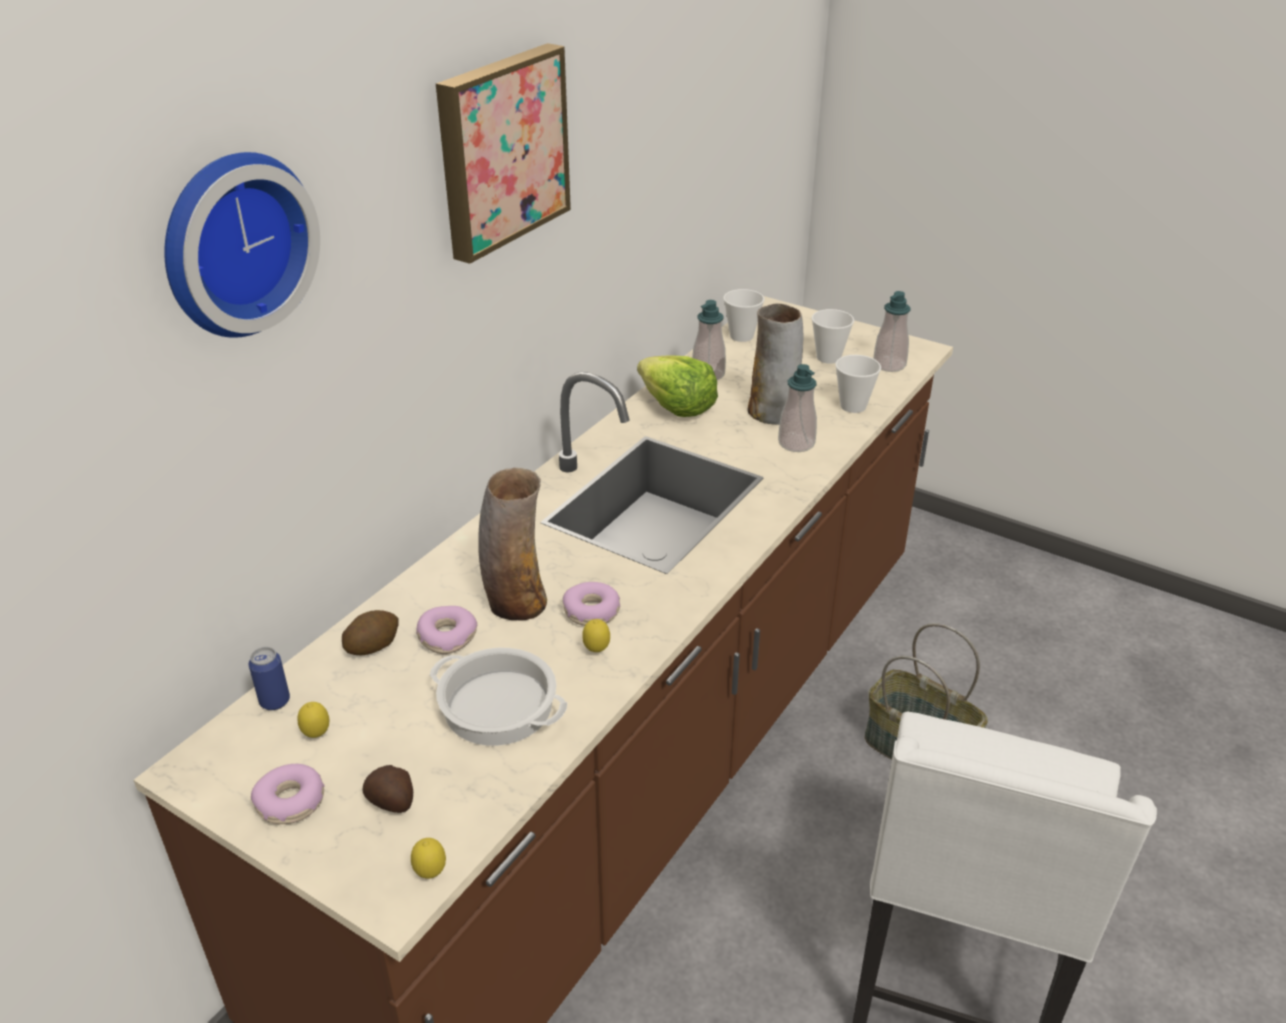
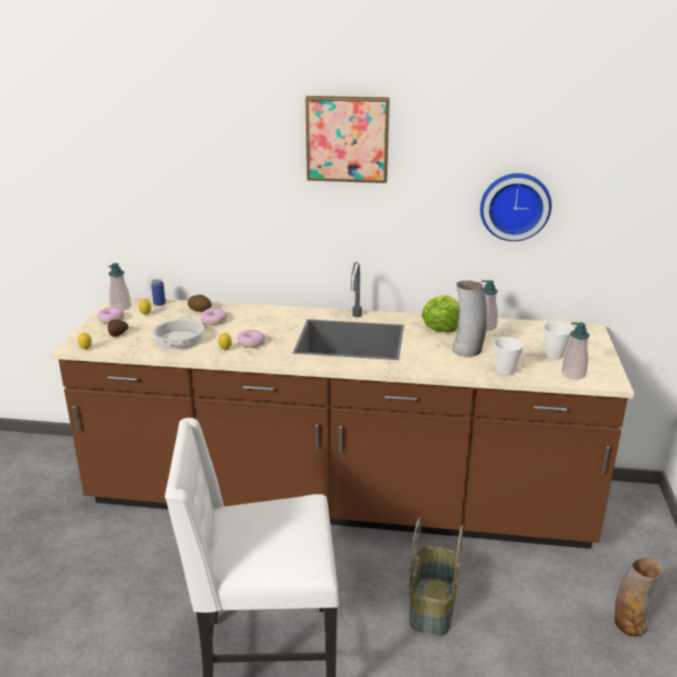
camera: 65 degrees right, 10 degrees down
(233, 243) = (191, 124): wall clock -> wall clock (515, 206)
(516, 602) = (245, 327): vase -> vase (630, 623)
(741, 336) = (542, 327): cup -> none
(796, 443) = (442, 362): soap dispenser -> soap dispenser (121, 307)

